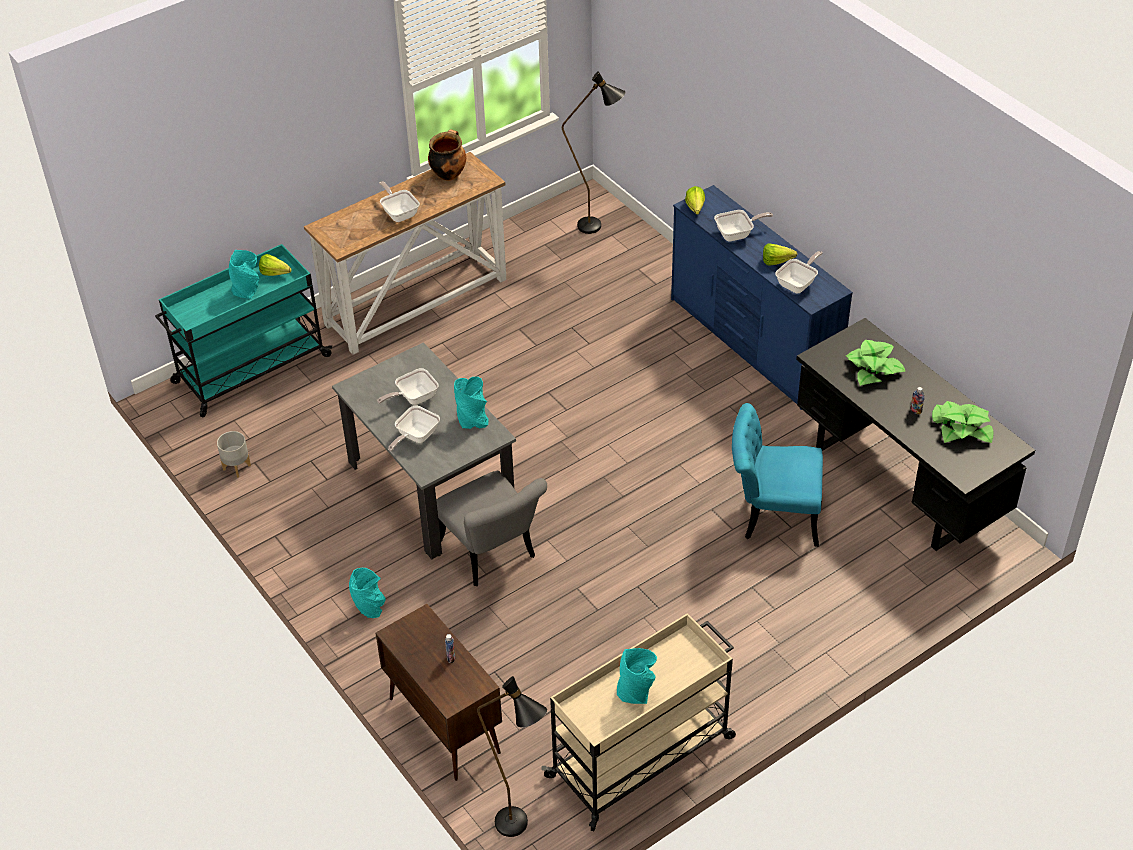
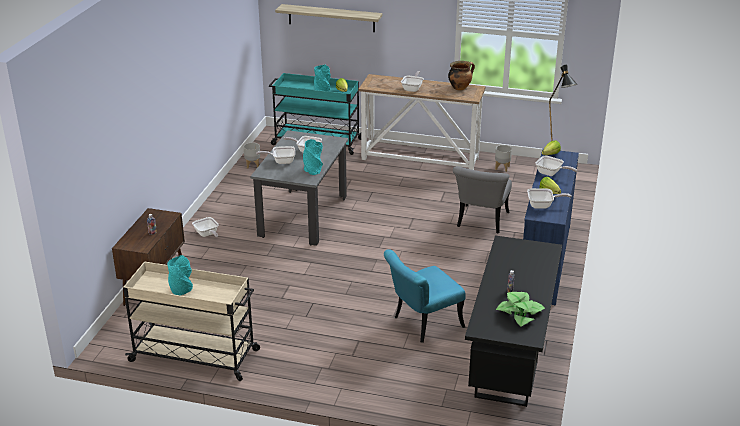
camera: 50 degrees right, 15 degrees down
(215, 174) = (331, 18): none -> shelf
(369, 608) = (207, 234): turquoise vase -> frying pan
(492, 555) = (281, 252): grey chair -> grey chair (481, 222)
(520, 829) = (110, 338): black floor lamp -> none
(523, 248) = (502, 168): none -> grey planter
(772, 515) = (422, 324): turquoise chair -> turquoise chair turned 90 degrees counterclockwise
(874, 368) = (524, 263): potted plant -> none

